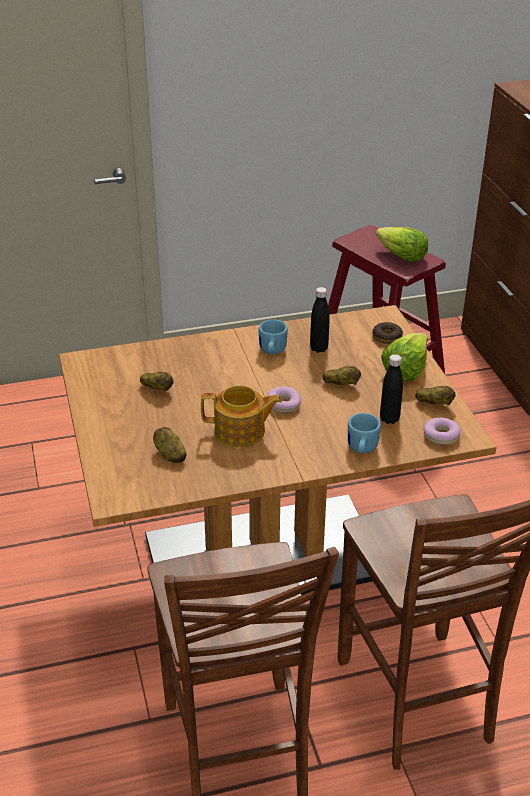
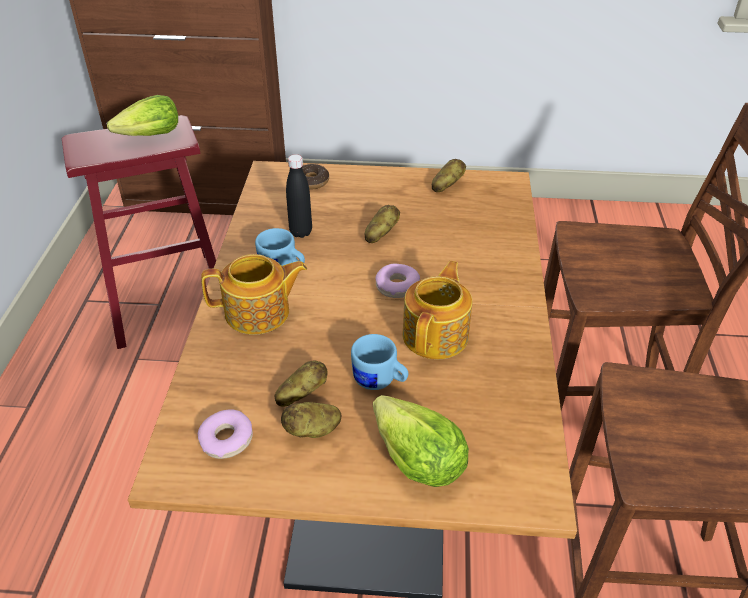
camera: 70 degrees left, 5 degrees up
(169, 454) = (457, 413): potato -> potato (312, 430)
(221, 354) = (259, 313): none -> teapot
(361, 449) = (504, 251): blue mug -> blue mug (380, 381)
(389, 419) = (459, 219): black bottle -> none
(405, 369) = (378, 186): lettuce -> lettuce (416, 460)
(441, 436) = (501, 196): donut -> donut (226, 440)

